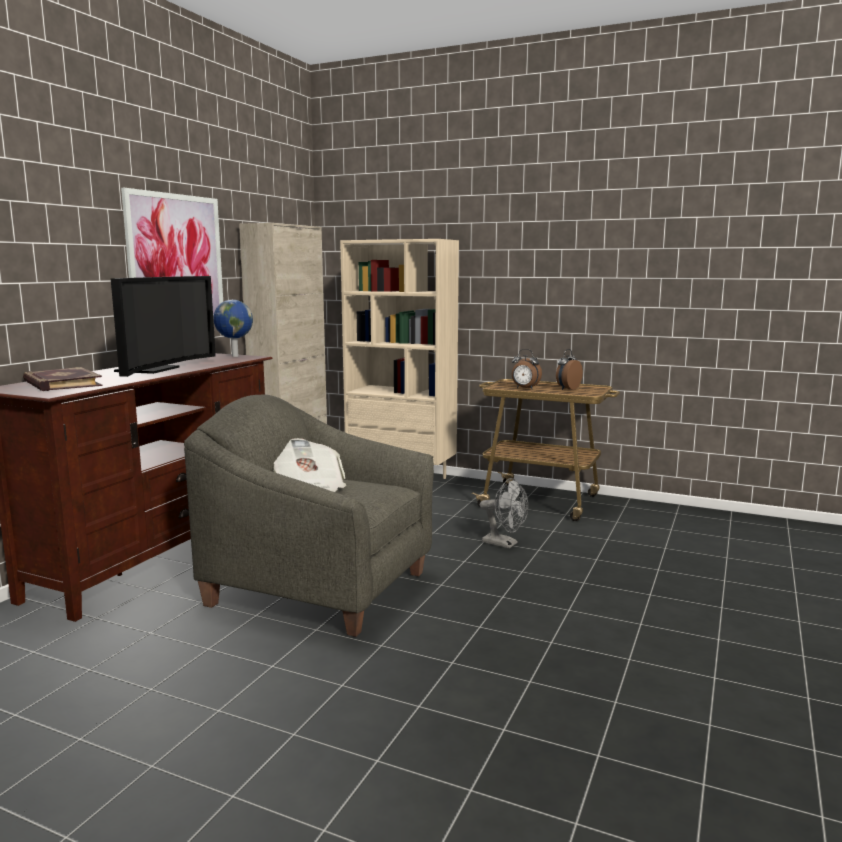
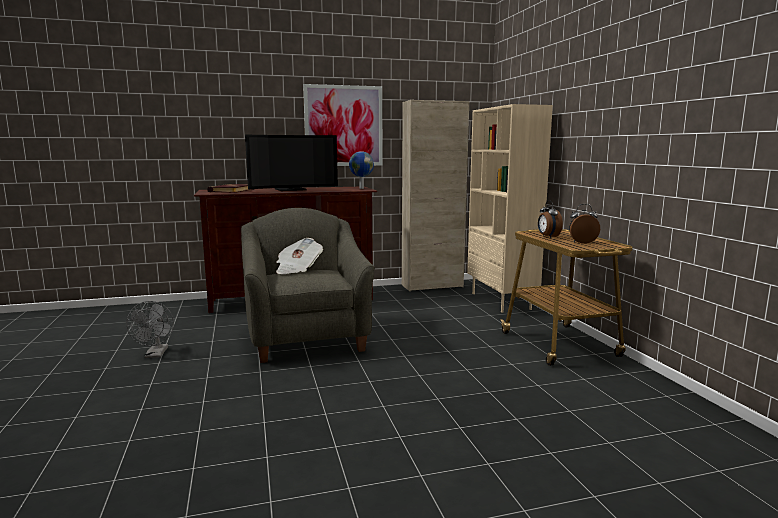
camera: 50 degrees right, 0 degrees up
(504, 544) = (455, 357): grey fan -> grey fan (155, 354)

